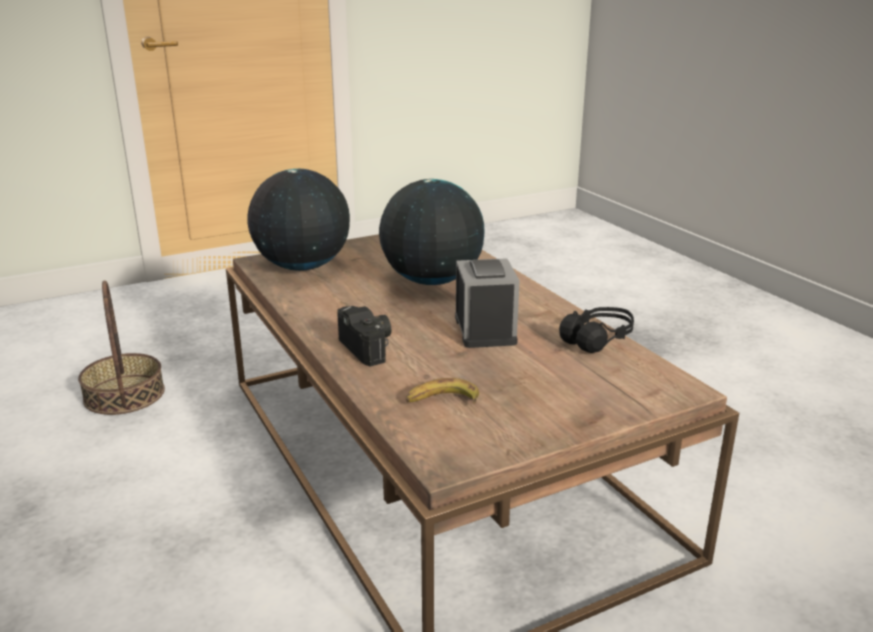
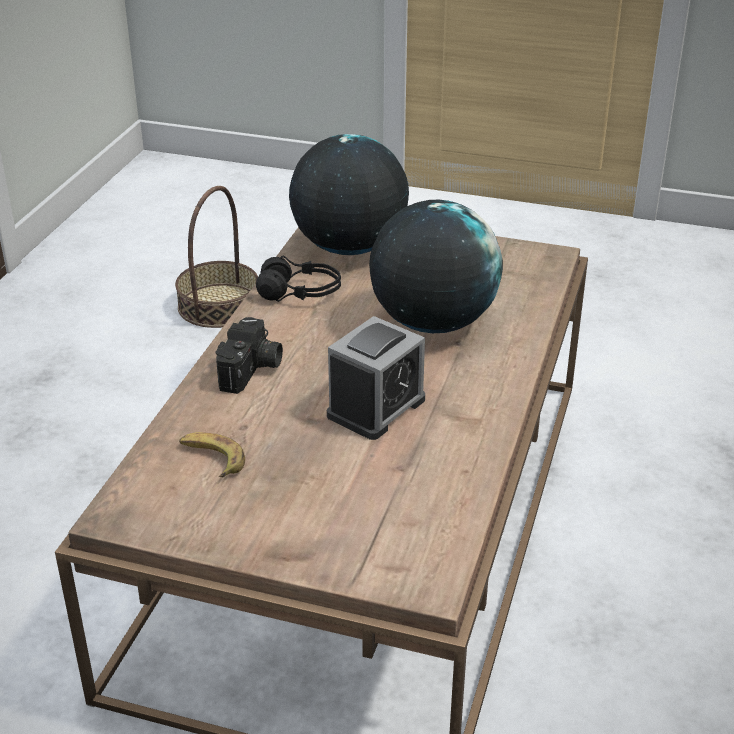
camera: 45 degrees right, 10 degrees up
(598, 339) = (459, 481): black headphones -> black headphones (300, 293)

